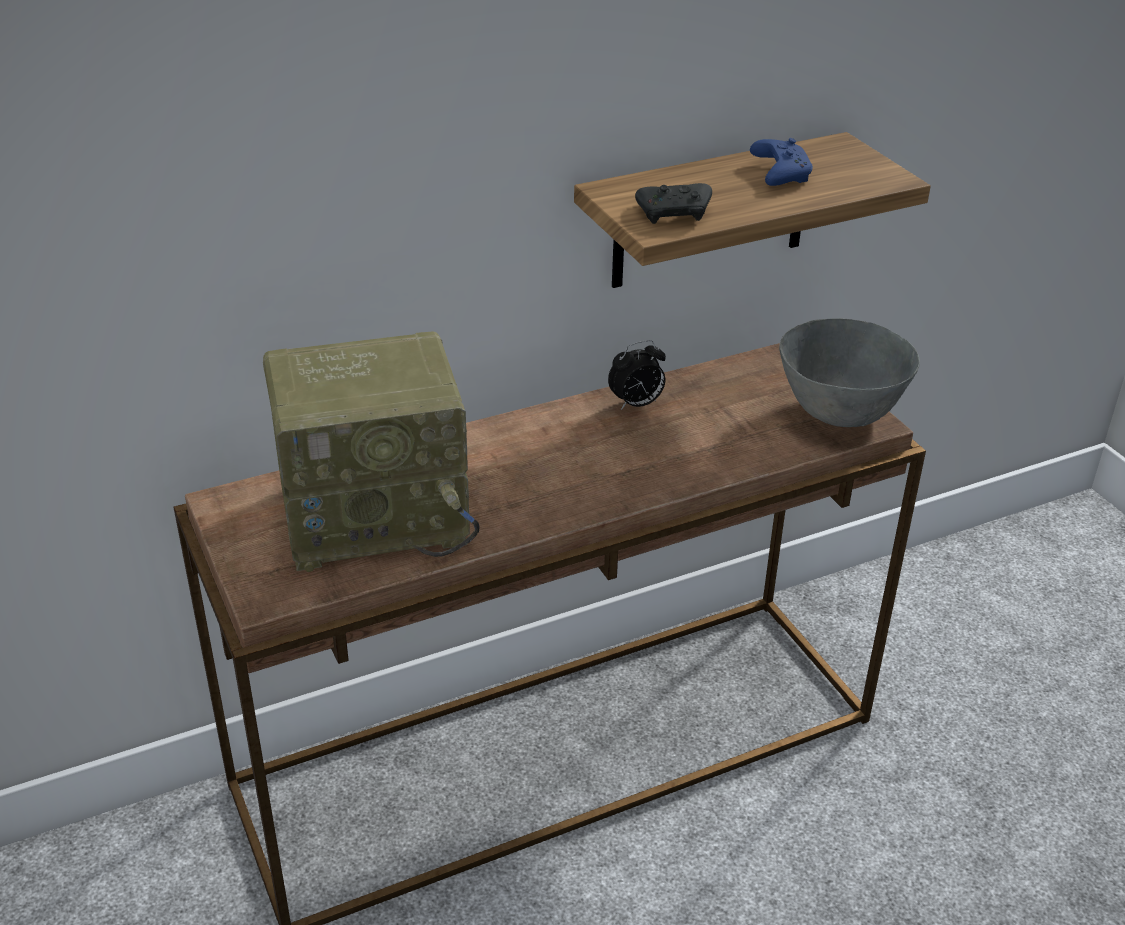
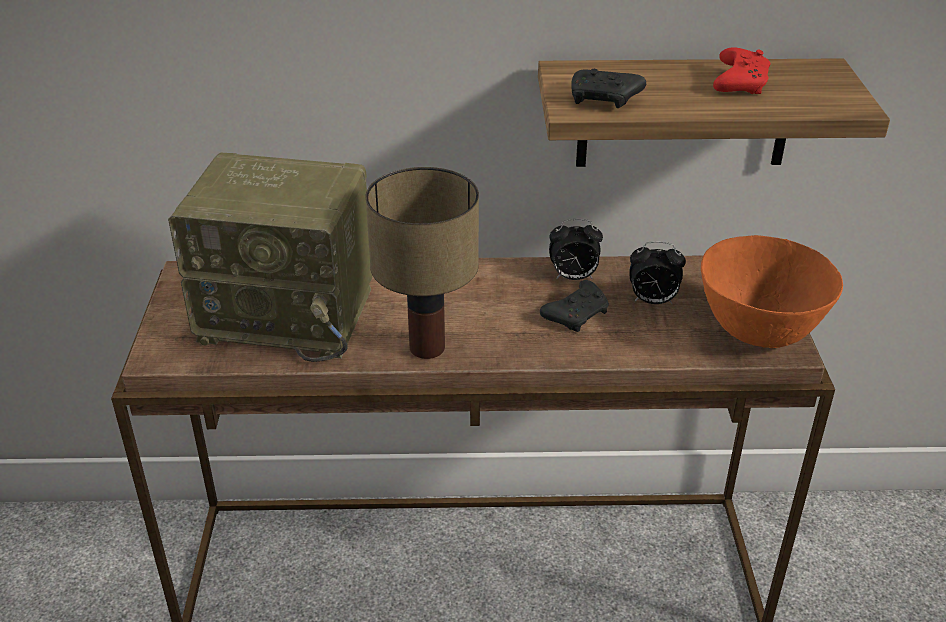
camera: 25 degrees right, 0 degrees up
(547, 509) = (428, 346): none -> table lamp
(666, 440) = (577, 315): none -> black game controller
(726, 409) = (652, 301): none -> alarm clock
(779, 173) = (739, 83): blue game controller -> red game controller
(840, 414) = (760, 332): grey bowl -> orange bowl

